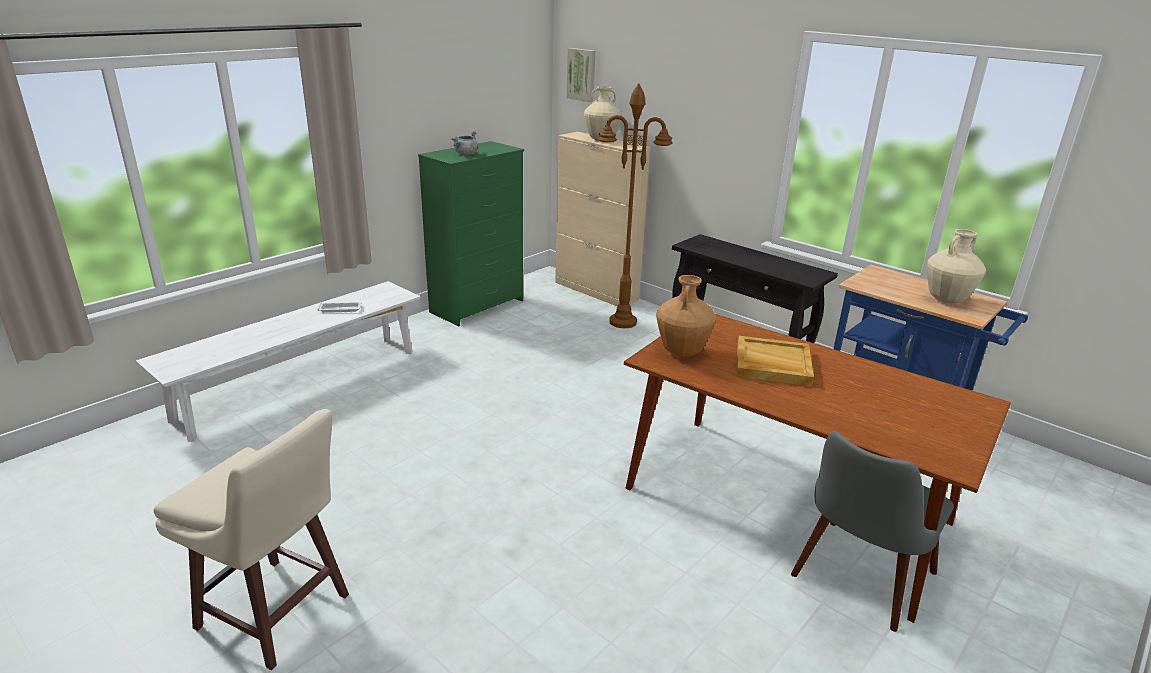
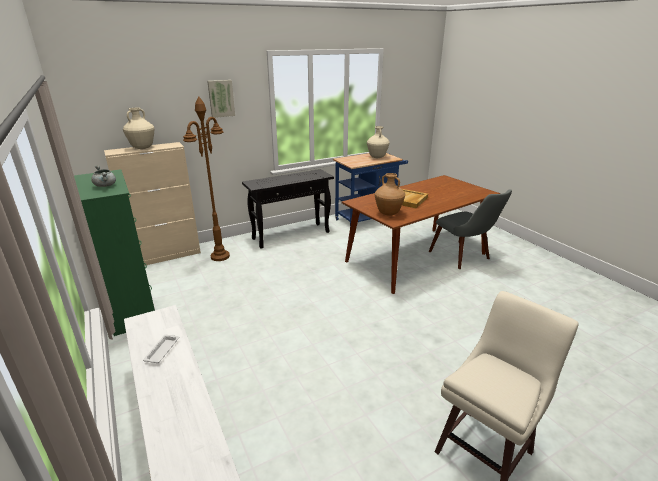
camera: 70 degrees left, 0 degrees up
(582, 74) = (93, 104): picture -> picture (221, 98)

